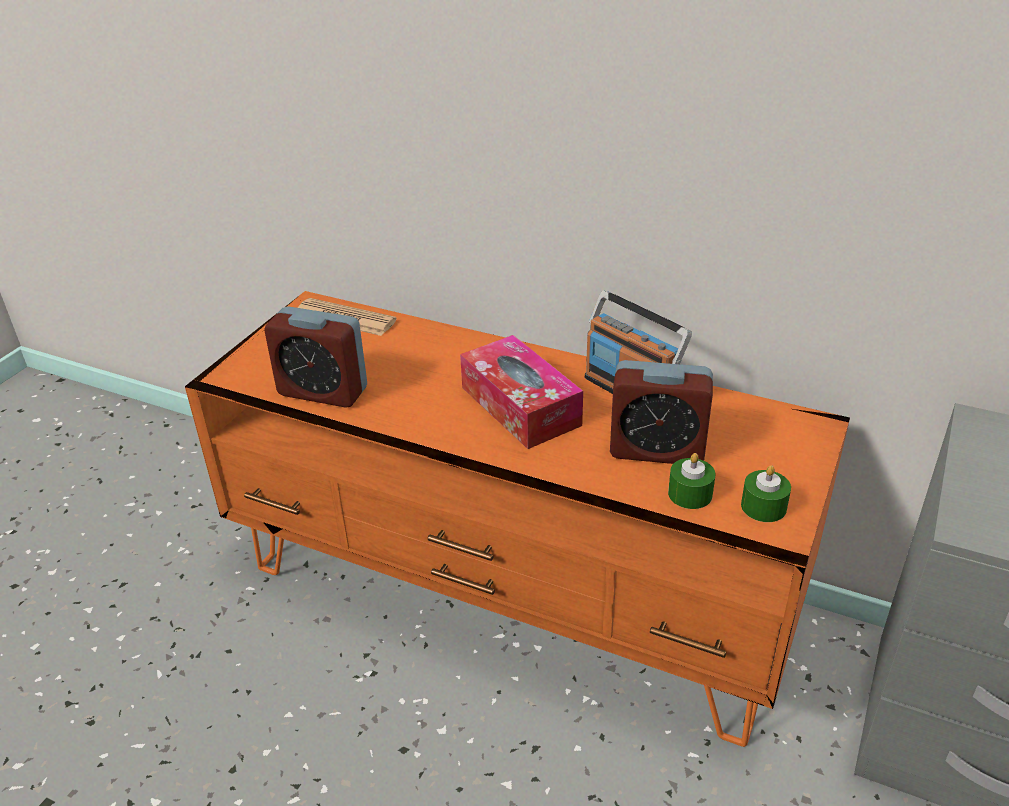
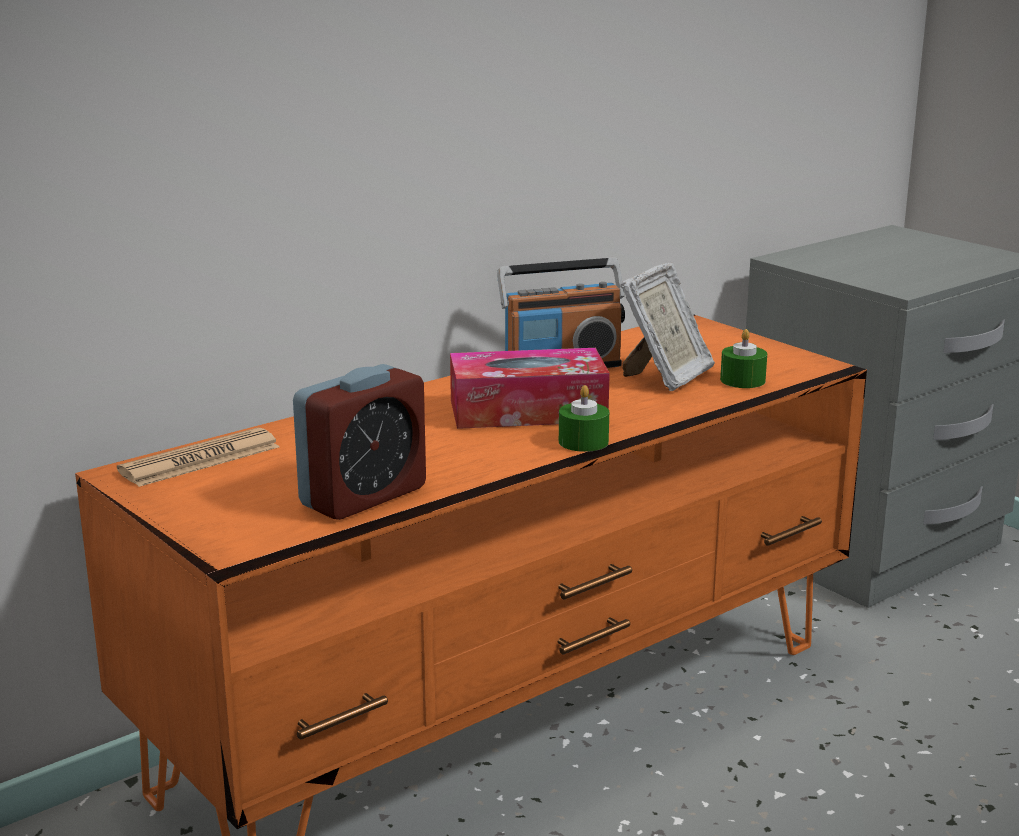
camera: 65 degrees left, 15 degrees down
(657, 450) = (666, 377): alarm clock -> picture frame
(763, 506) = (782, 362): green candle -> green candle (583, 442)

